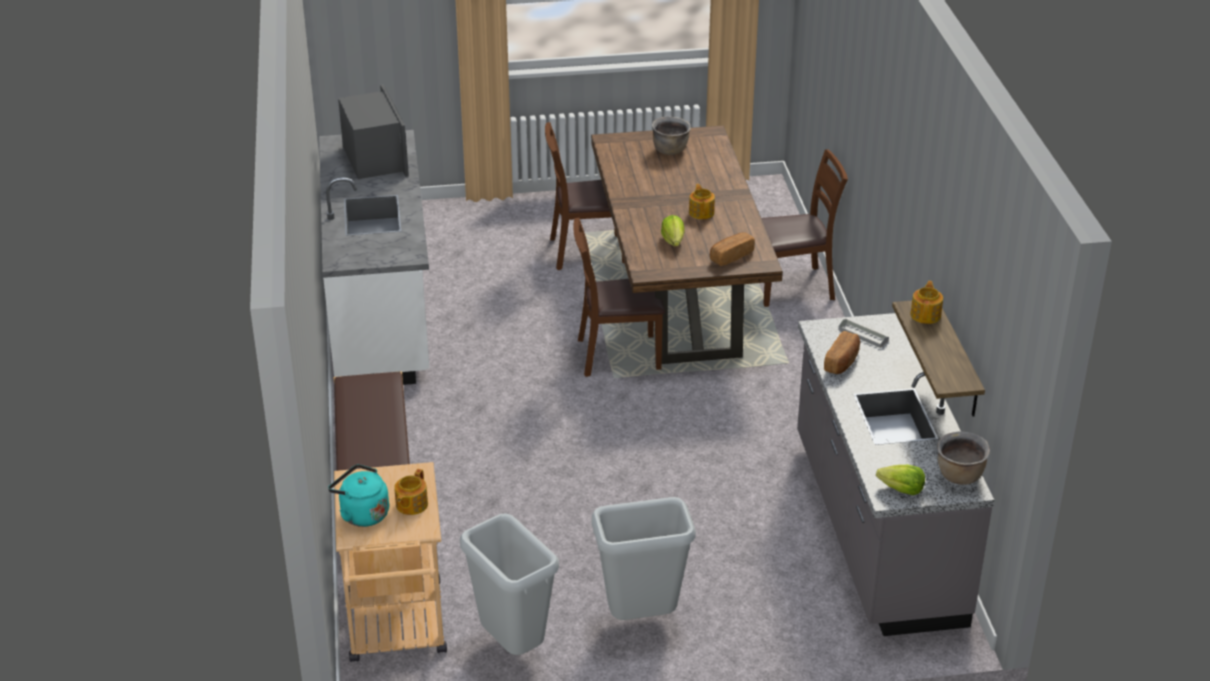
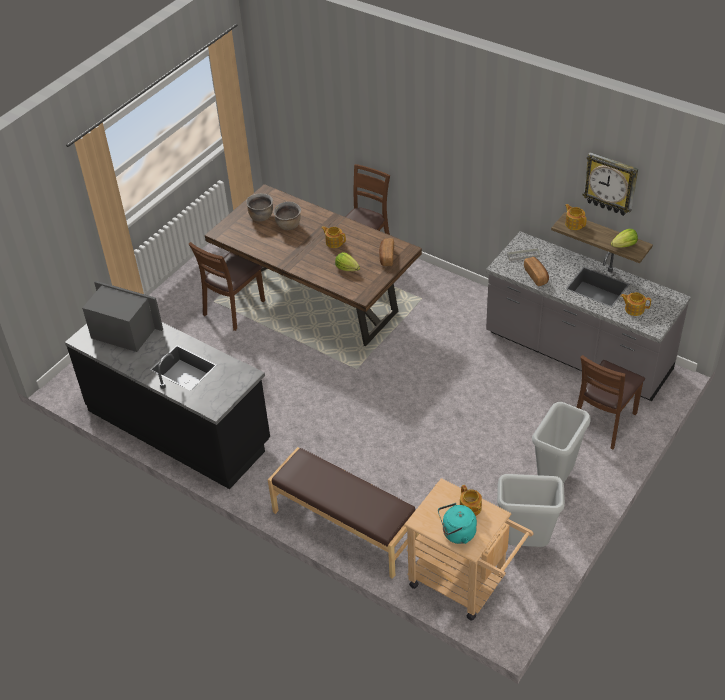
camera: 45 degrees left, 10 degrees up
(381, 312) = (179, 426): white counter -> black counter
(617, 355) = (339, 355): brown chair -> brown chair (604, 422)
(898, 463) = (634, 309): none -> teapot
(901, 490) = (654, 320): lettuce -> lettuce (624, 245)
(959, 476) = (663, 296): brown cooking pot -> brown cooking pot (289, 226)
(969, 266) = (610, 184): none -> wall clock

